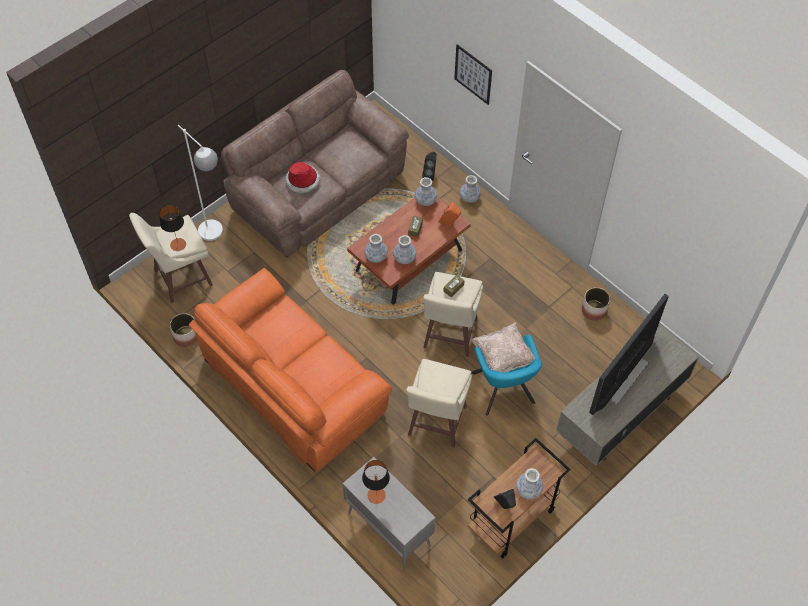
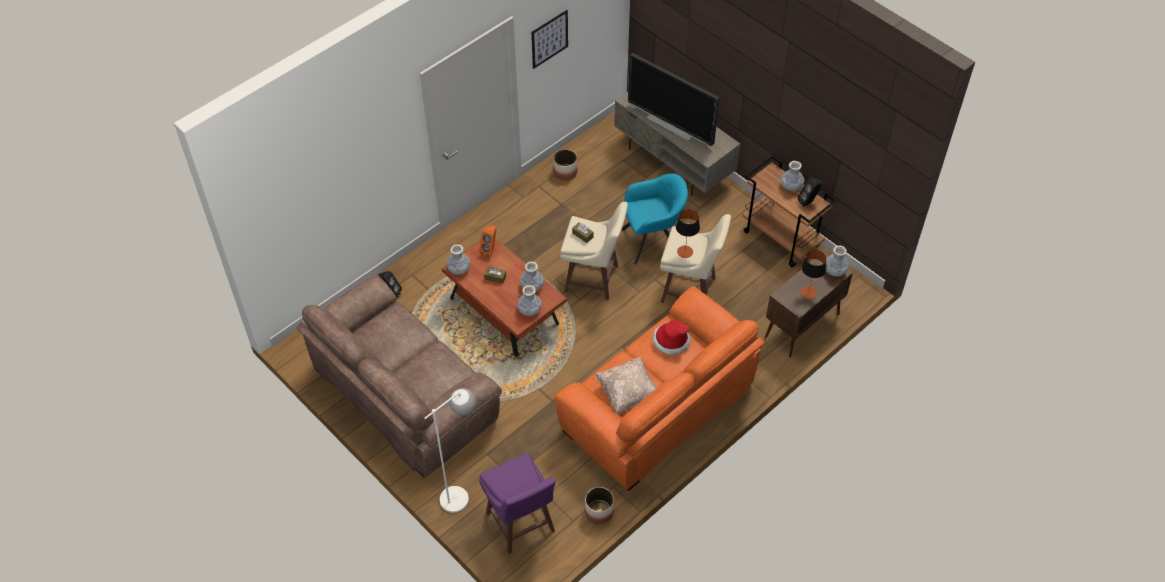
camera: 90 degrees left, 5 degrees down
(178, 244) = (525, 478): table lamp -> table lamp (685, 252)
(181, 278) = (520, 524): beige stool -> purple stool
(303, 180) = (428, 373): hat -> hat (671, 340)
(388, 529) = (801, 326): grey cabinet -> brown cabinet
(469, 197) = (425, 260): vase -> vase (835, 271)
(473, 74) = (374, 159): picture -> picture (549, 39)
(503, 357) = (646, 213): beige pillow -> beige pillow (628, 393)

